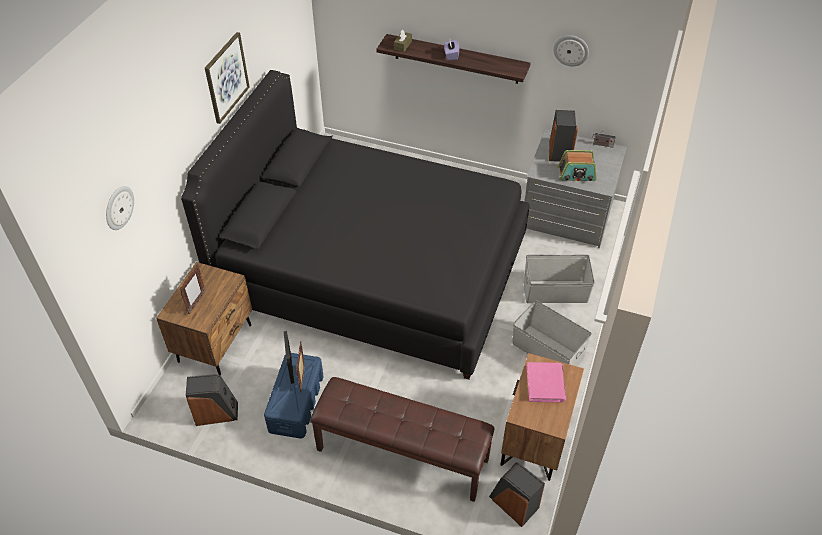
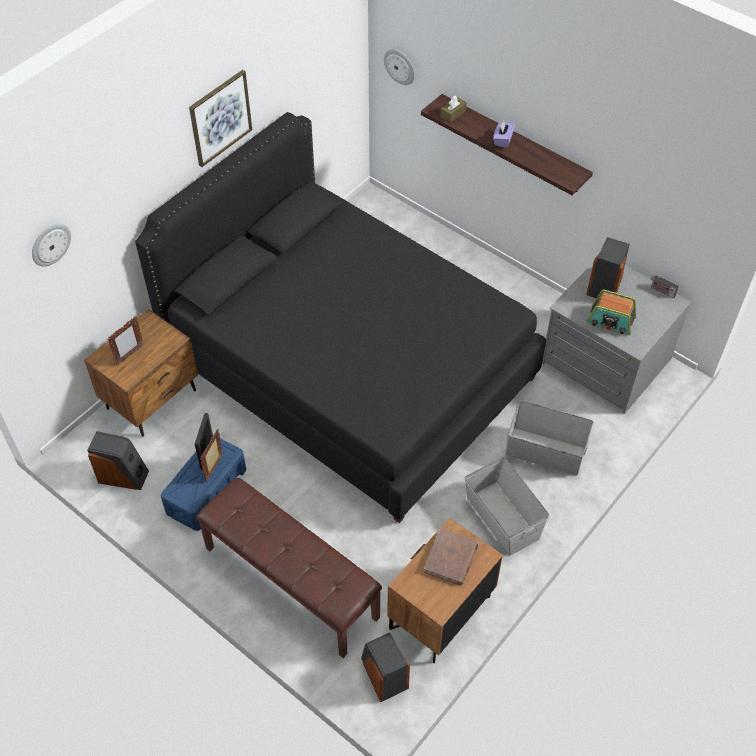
camera: 20 degrees right, 5 degrees up
(545, 384) = (451, 558): pink book -> brown book
(571, 50) = (638, 171): wall clock -> wall clock (400, 66)

